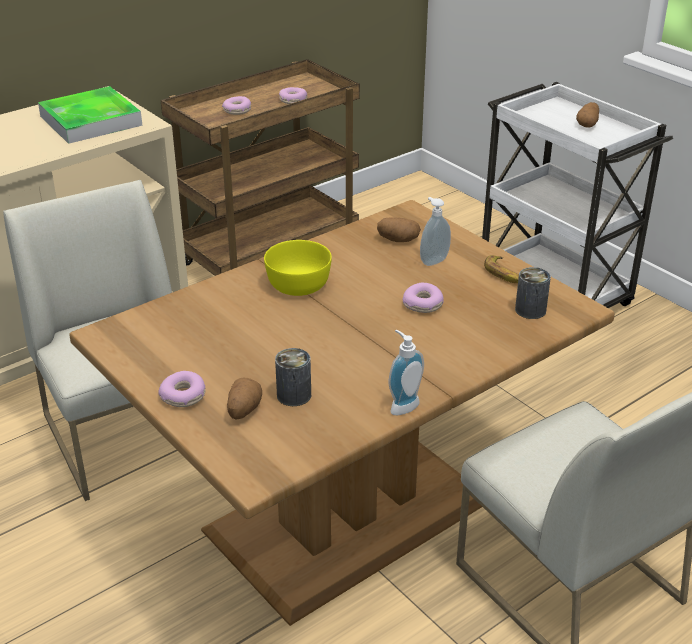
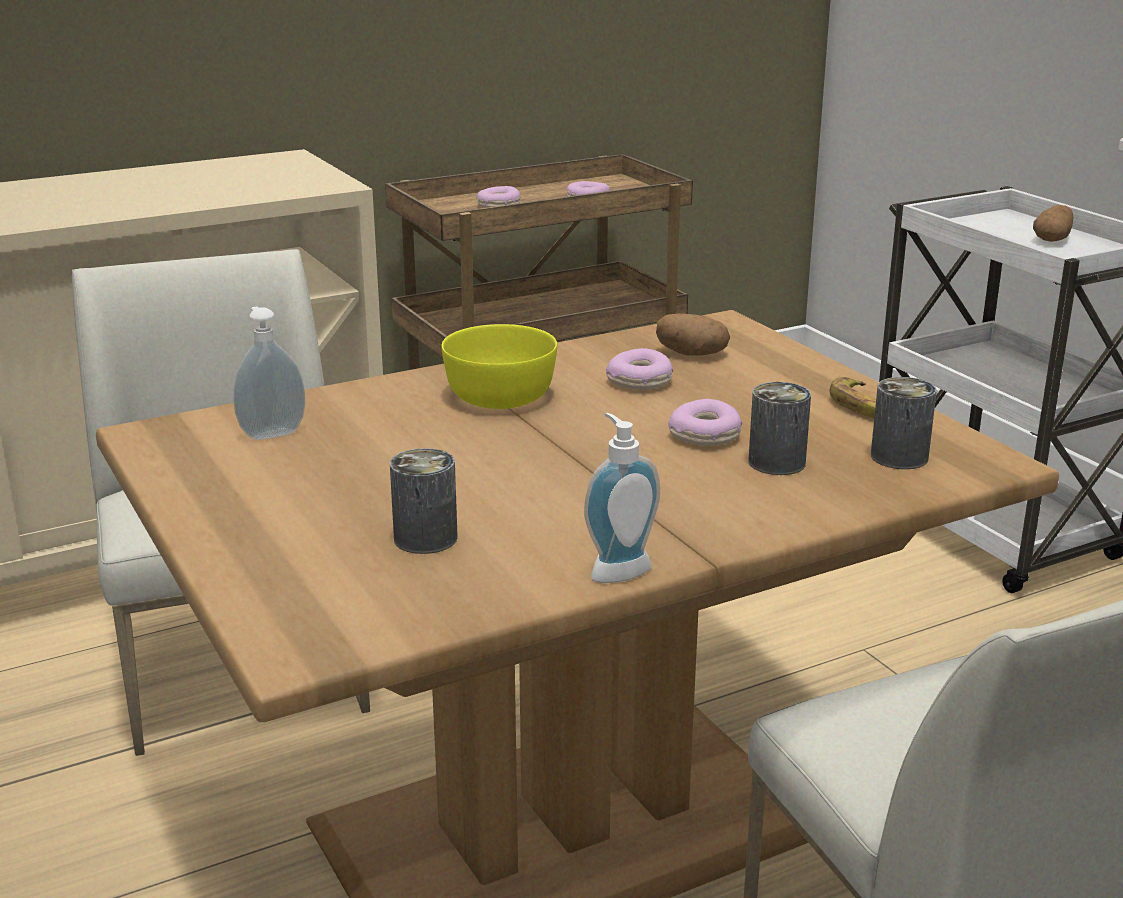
camera: 10 degrees right, 10 degrees down
(91, 121) = (255, 179): tray -> none
(183, 396) = (233, 523): donut -> donut (640, 381)
(243, 410) = (326, 551): potato -> none
(433, 260) = (742, 382): soap dispenser -> soap dispenser (271, 433)
(466, 321) = (776, 462): none -> can

